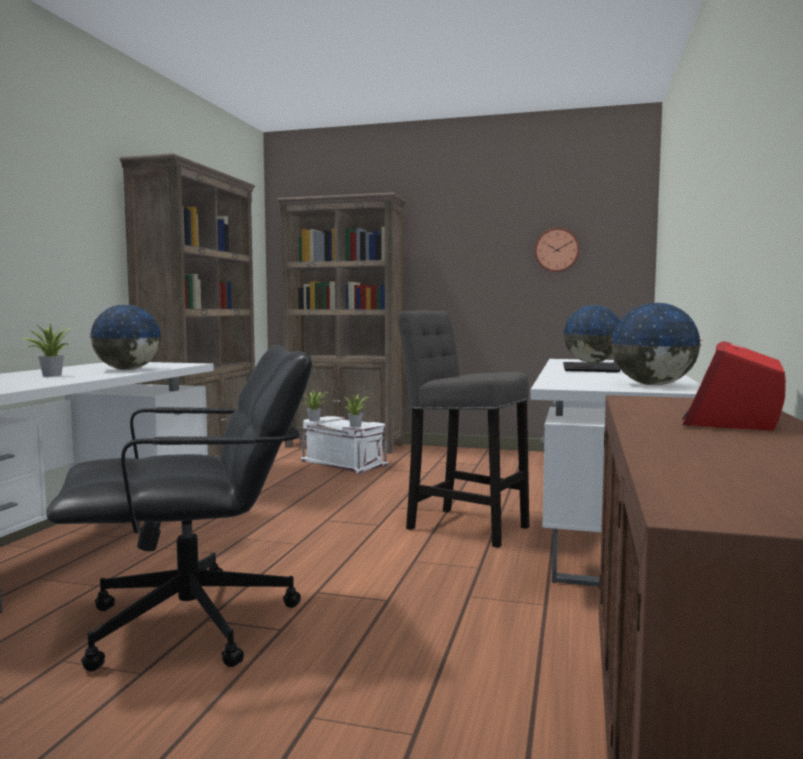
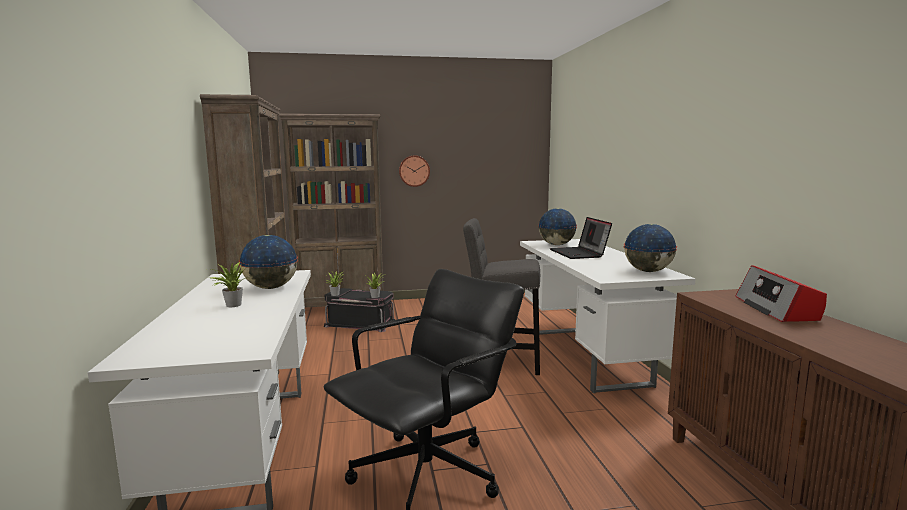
camera: 25 degrees left, 5 degrees up
(345, 463) = (360, 323): white storage box -> black storage box
(557, 250) = (488, 157): wall clock -> wall clock (414, 171)

